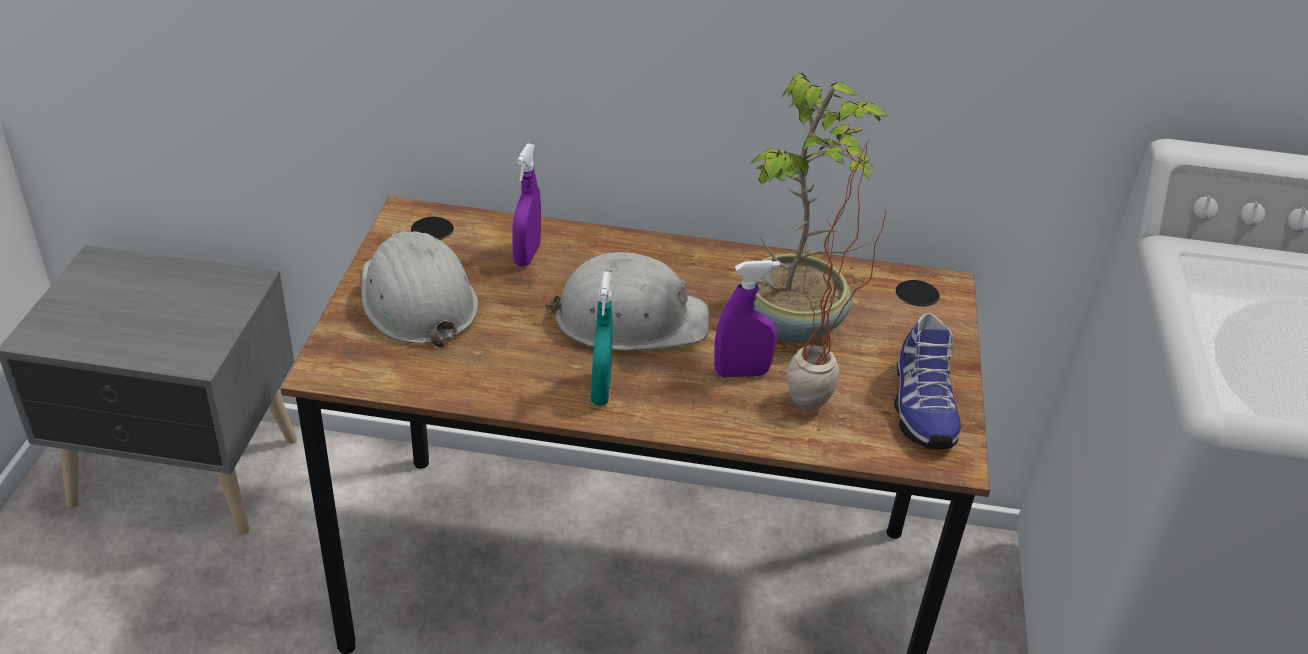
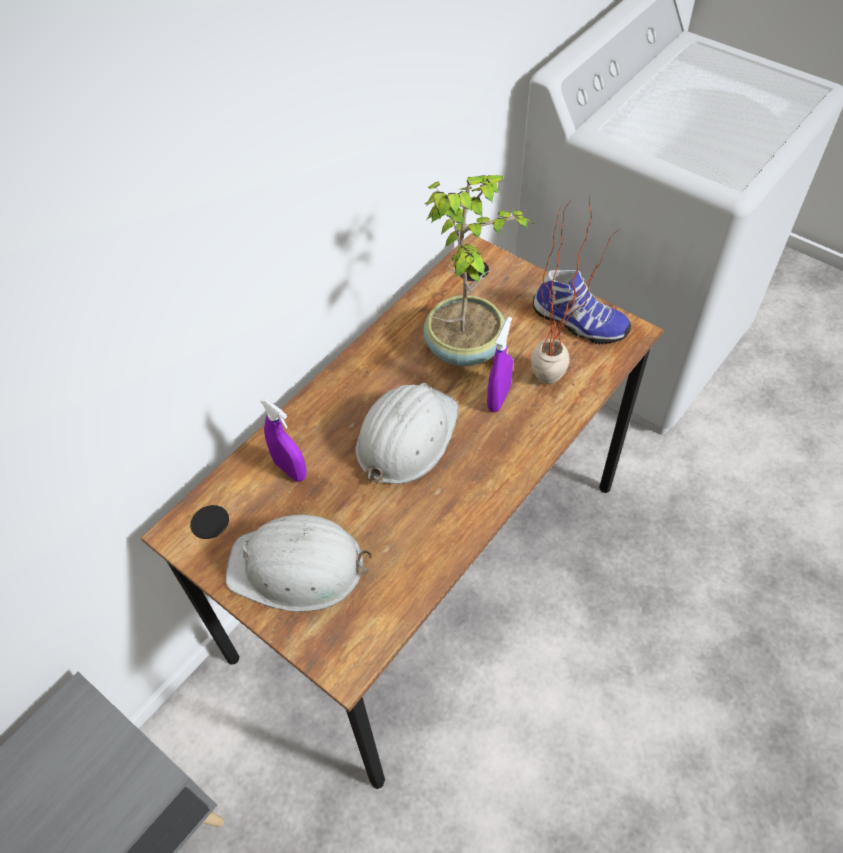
camera: 55 degrees left, 15 degrees up
(601, 390) = (472, 487): turquoise spray bottle -> none

